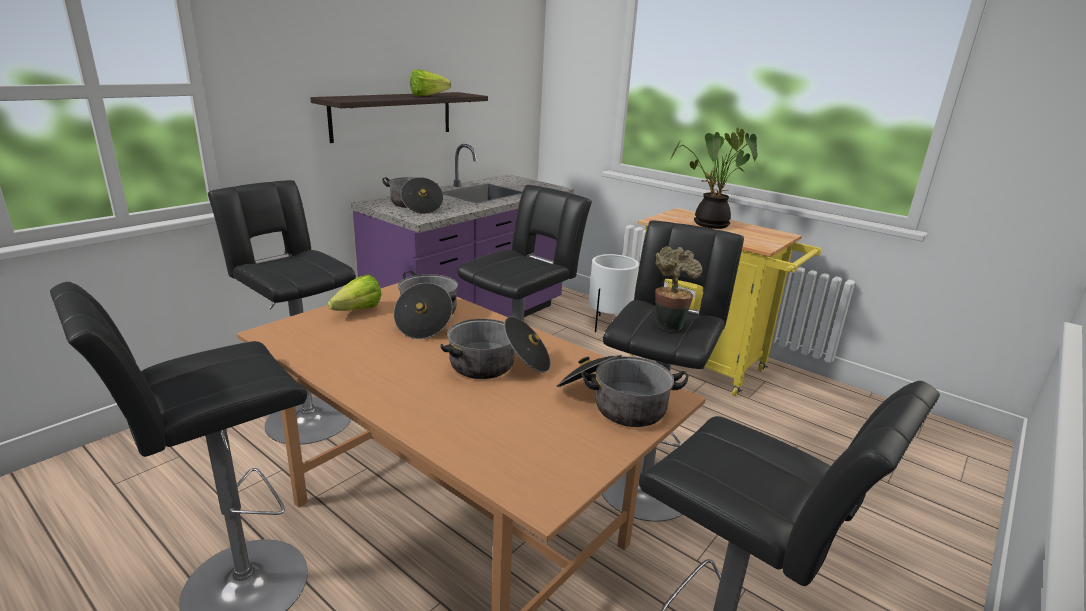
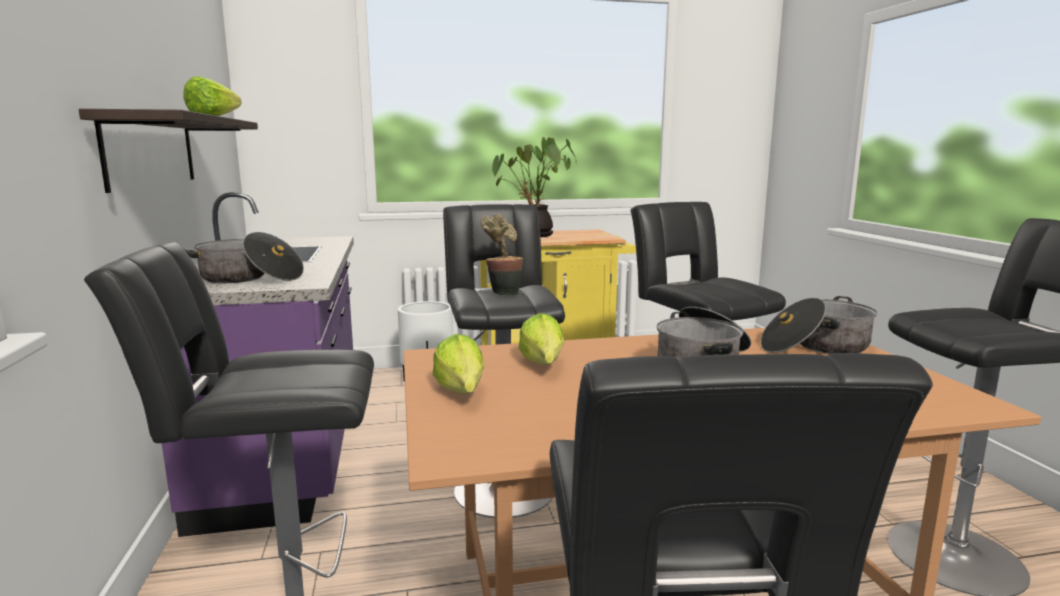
camera: 50 degrees left, 10 degrees down
(426, 319) = (542, 367): cooking pot -> lettuce
(669, 324) = (720, 288): potted plant -> potted plant (503, 293)

